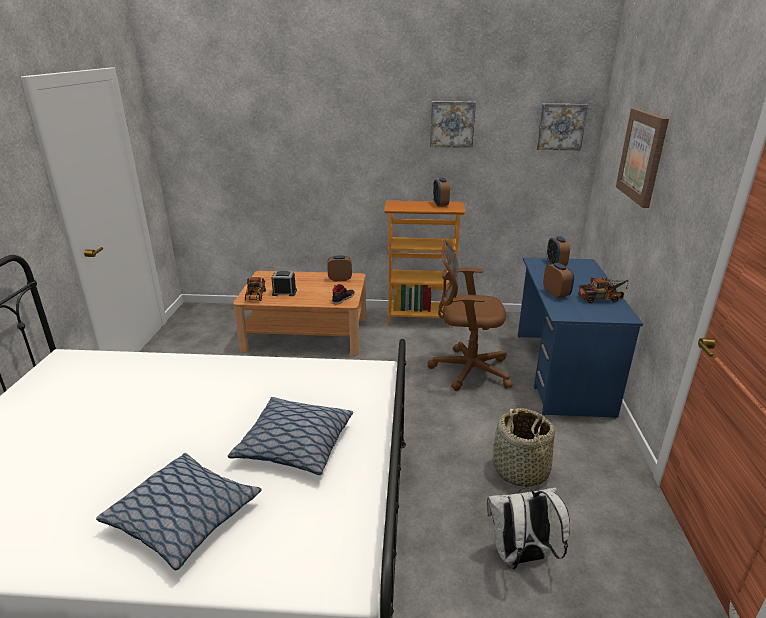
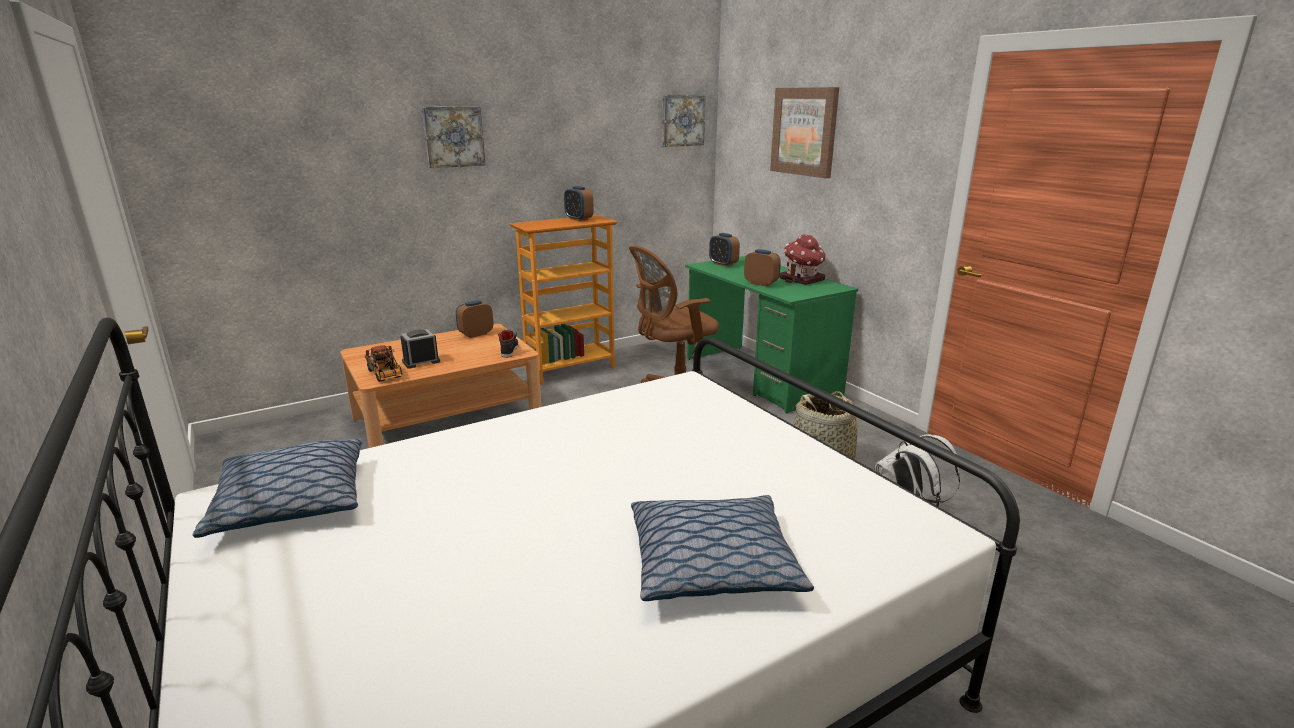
camera: 35 degrees left, 5 degrees down
(294, 445) = (716, 463): pillow -> pillow (291, 502)
(452, 124) = (574, 121): picture -> picture (453, 136)
(561, 372) = (760, 377): blue desk -> green desk
(602, 299) = (802, 279): toy truck -> toy house

